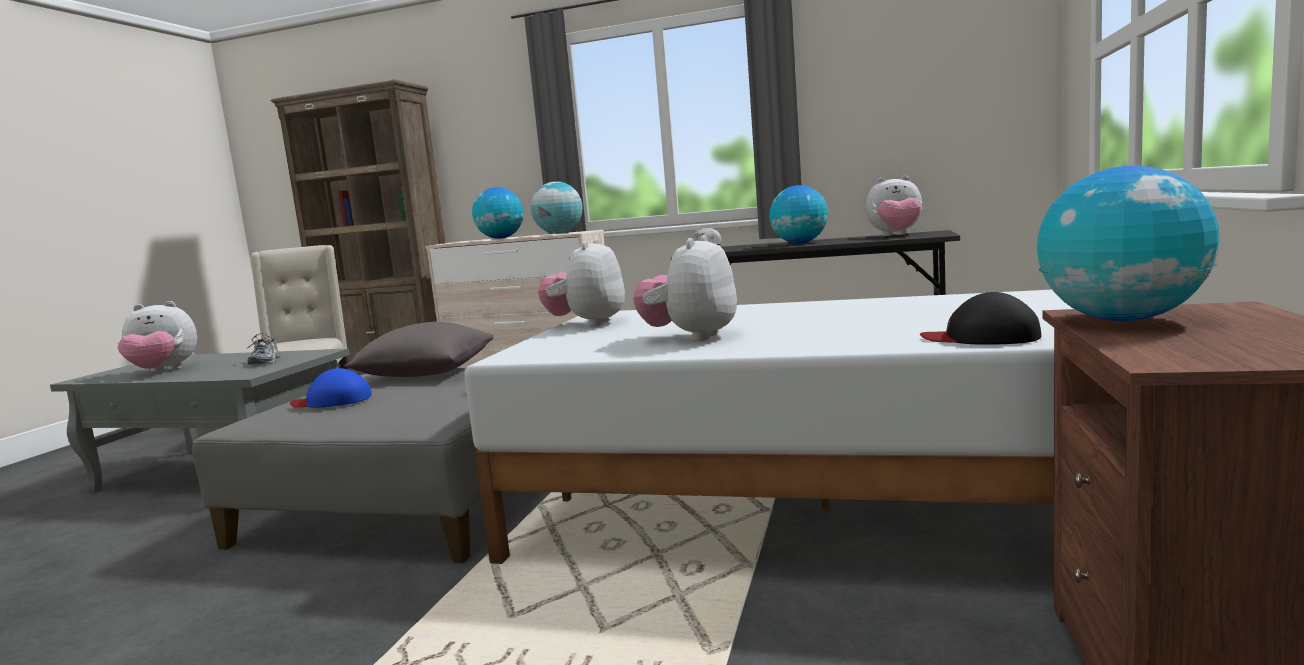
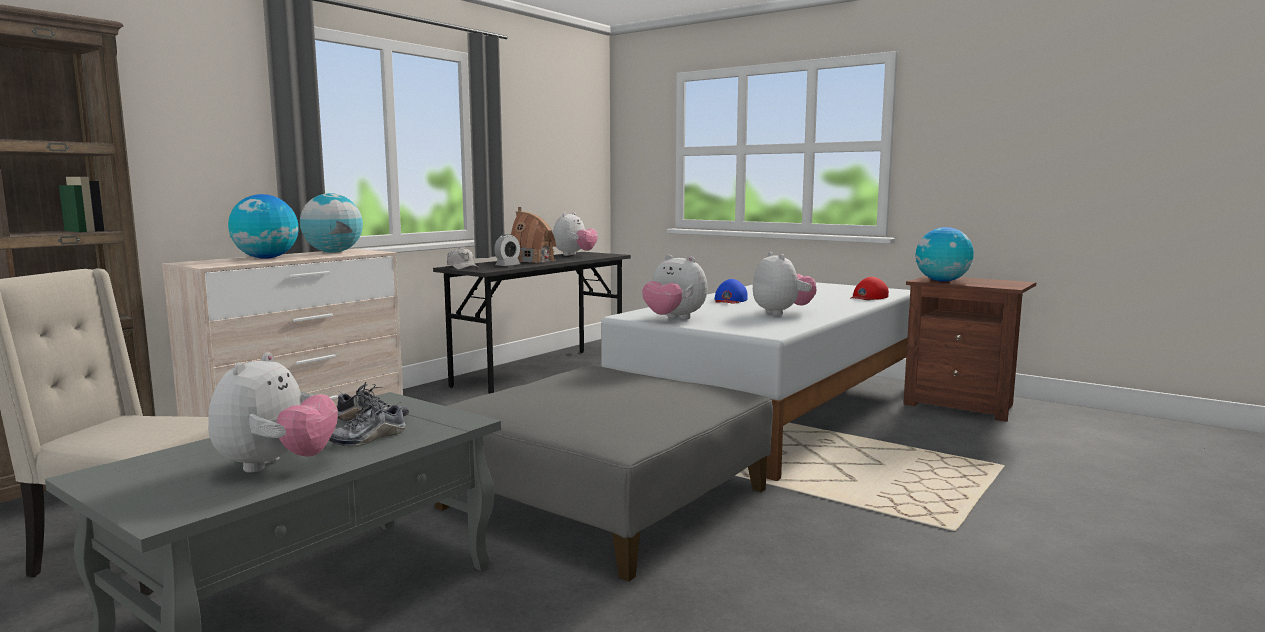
camera: 70 degrees left, 0 degrees up
(214, 370) = (367, 438): none -> shoe
(332, 401) = (621, 410): blue cap -> blue cap (730, 300)
(426, 373) = (552, 388): grey pillow -> none
(691, 337) = (782, 313): plush toy -> plush toy turned 150 degrees counterclockwise
(742, 248) = (507, 265): none -> alarm clock
(799, 243) = (534, 261): globe -> toy house
(981, 337) = (868, 297): black cap -> red cap

